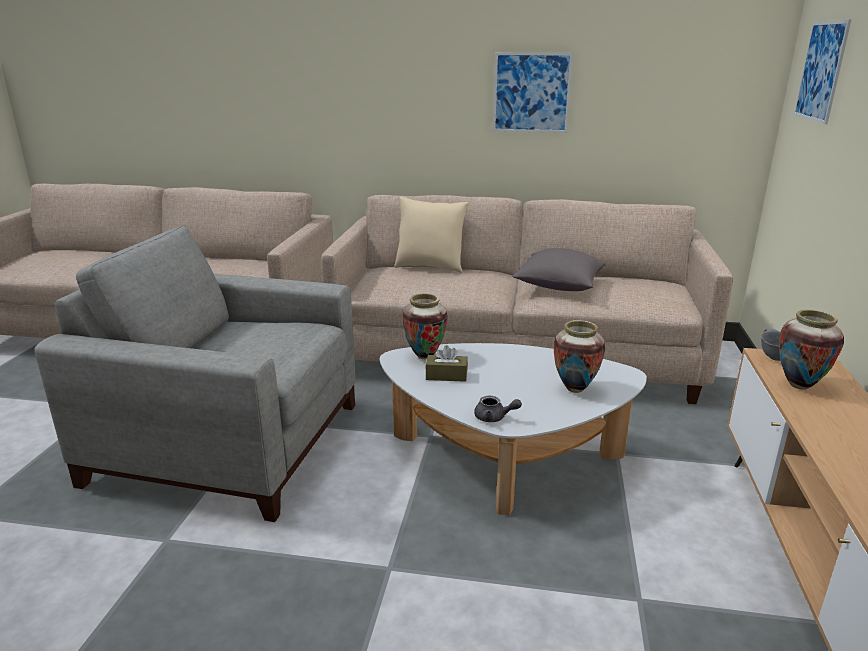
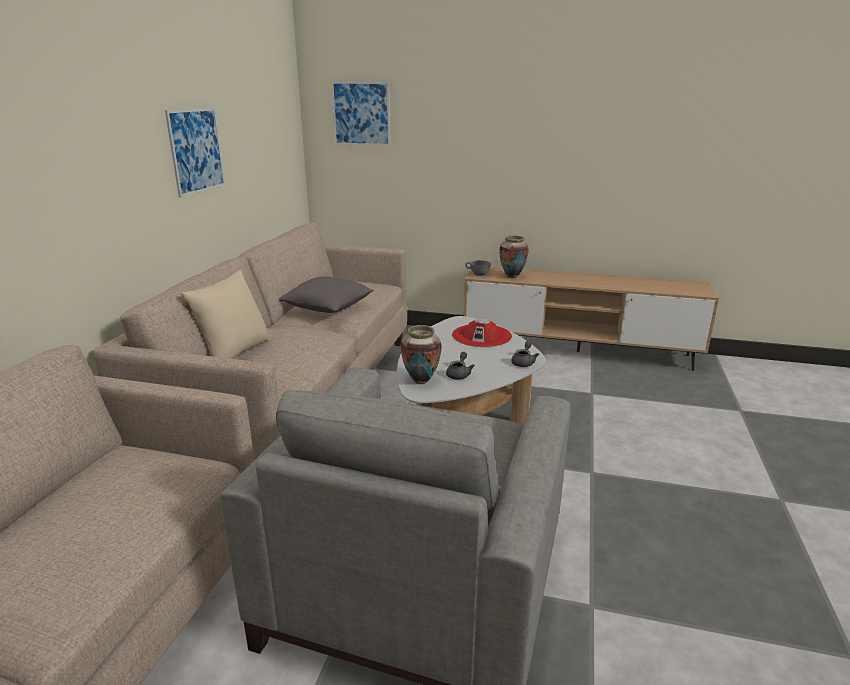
camera: 85 degrees left, 0 degrees up
(446, 375) = (459, 374): brown tissue box -> grey teapot
(574, 389) = (481, 336): vase -> red hat

